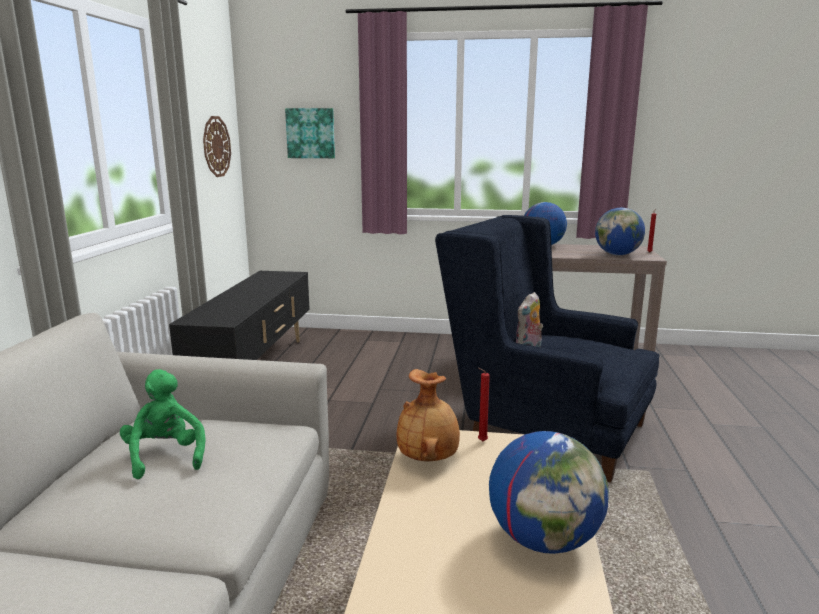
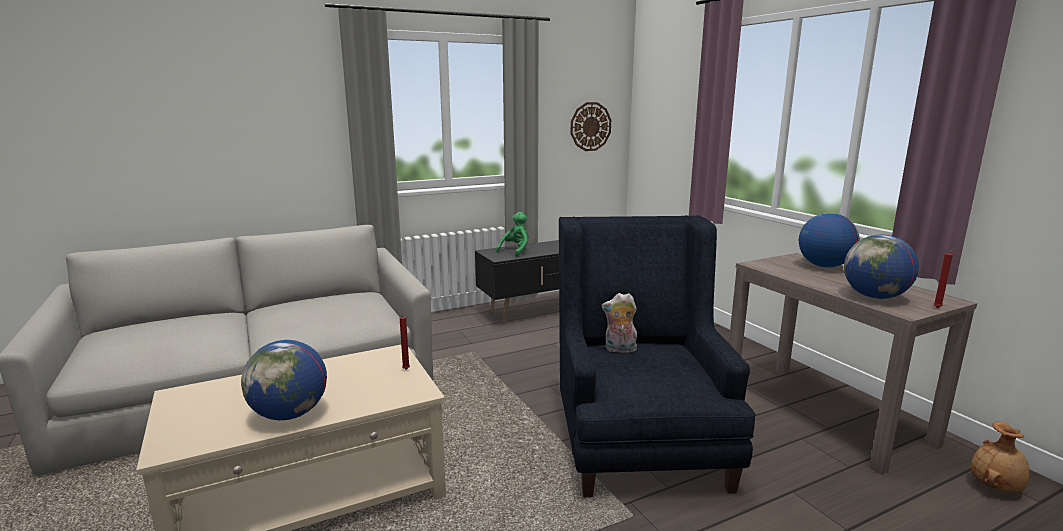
camera: 55 degrees right, 0 degrees up
(166, 456) = (327, 309): green plush toy -> green plush toy (516, 251)
(311, 133) = (672, 117): picture -> none
(429, 458) = (367, 360): brown vase -> brown vase (996, 487)

